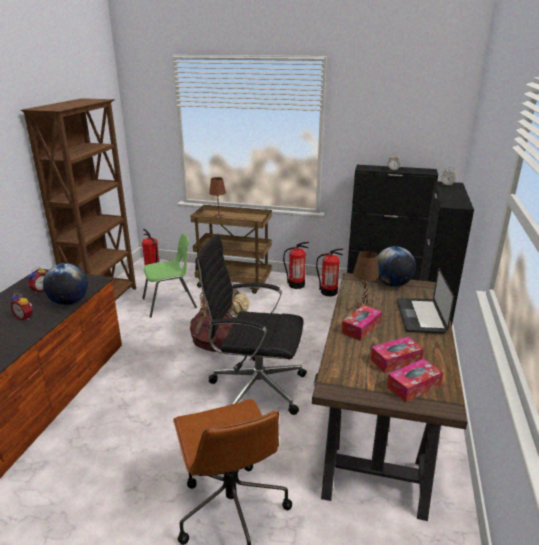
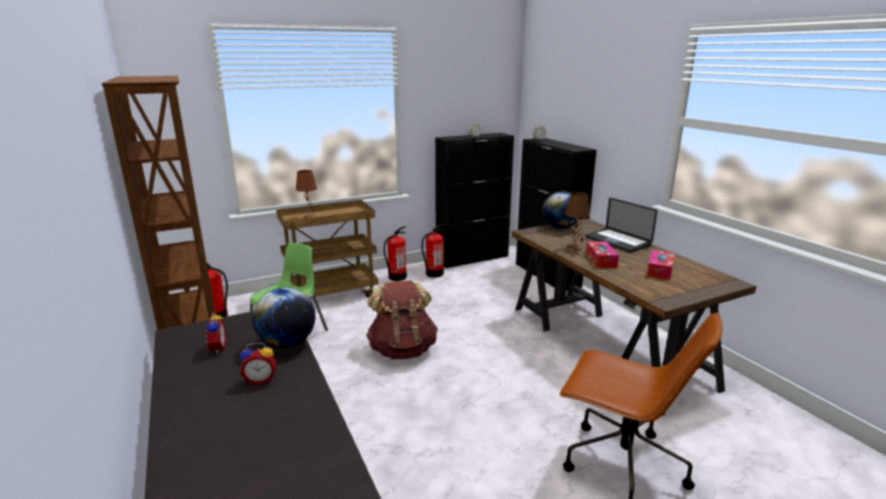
camera: 40 degrees left, 5 degrees down
(255, 387) = (492, 369): black office chair -> none
(413, 386) = (698, 280): tissue box -> none

